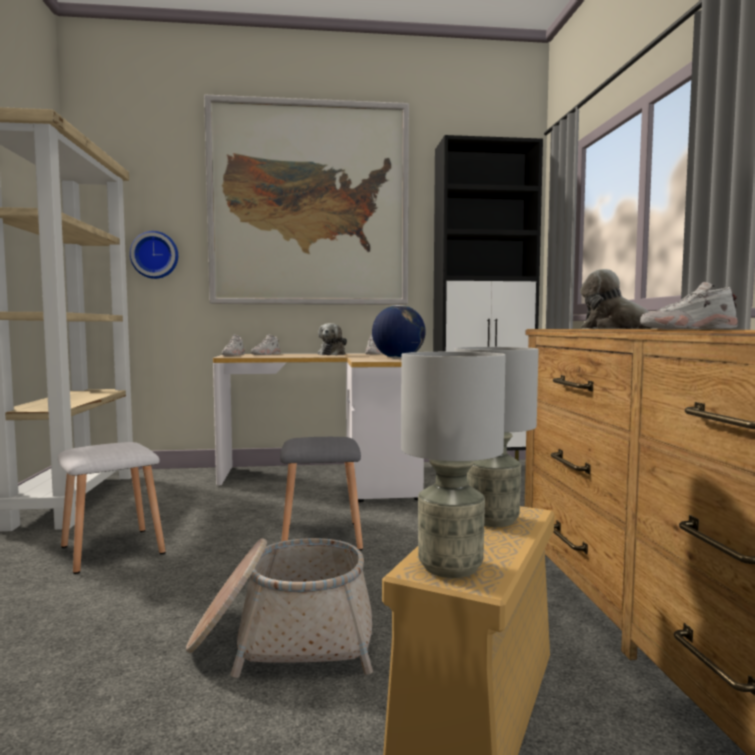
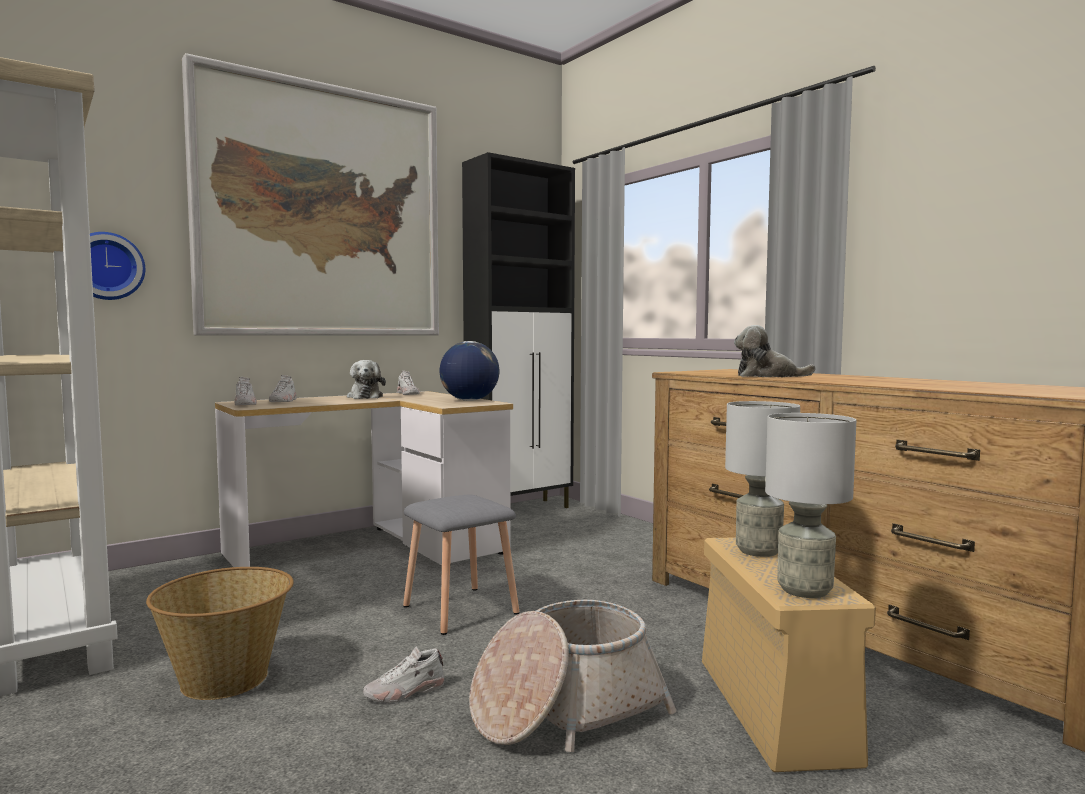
camera: 30 degrees left, 0 degrees up
(111, 550) = (226, 679): white stool -> basket
(688, 329) = (853, 381): white shoe -> white shoe (405, 692)

